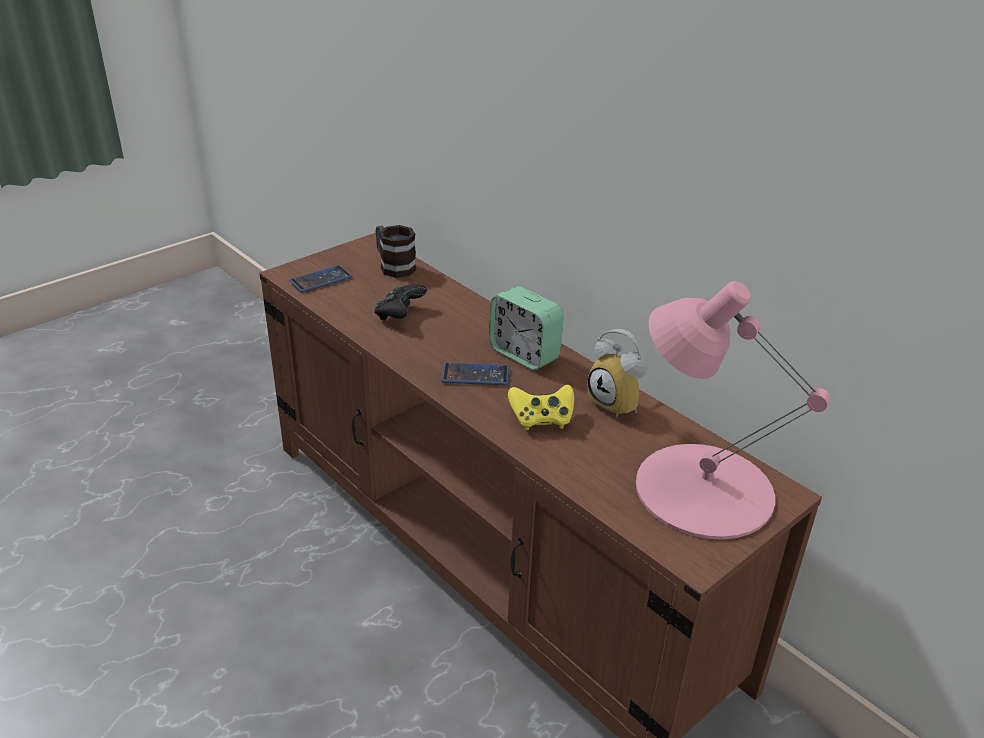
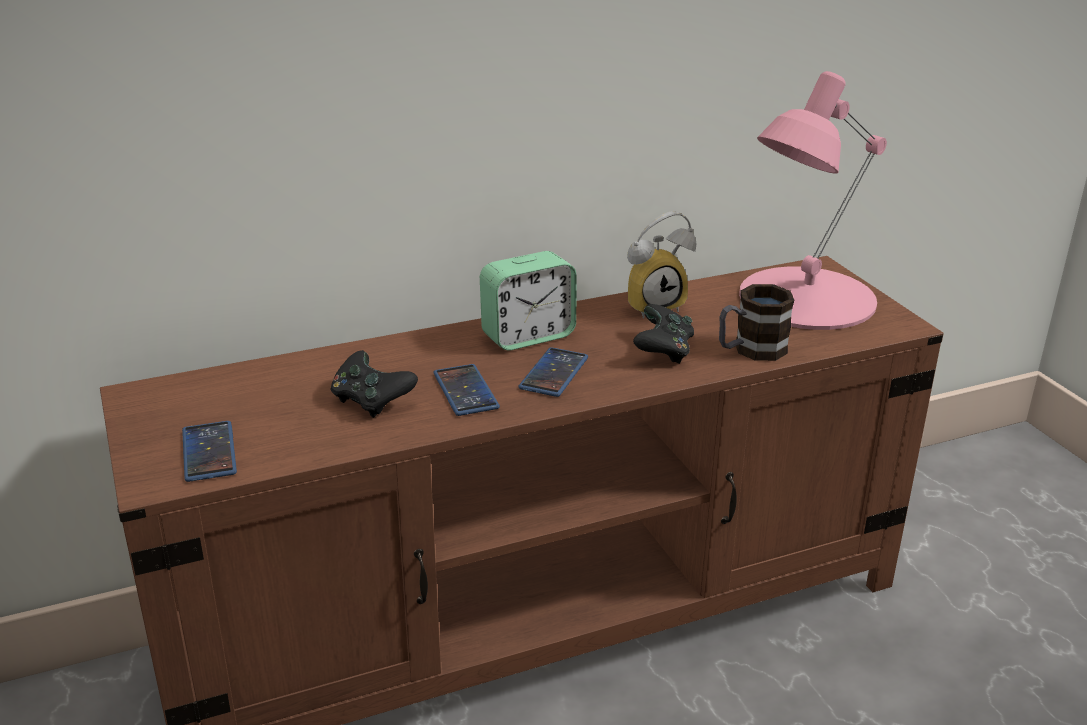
camera: 70 degrees left, 5 degrees down
(393, 266) = (227, 386): mug -> mug (750, 350)
(430, 345) = (465, 391): none -> phone
(541, 420) = (663, 351): yellow game controller -> black game controller

